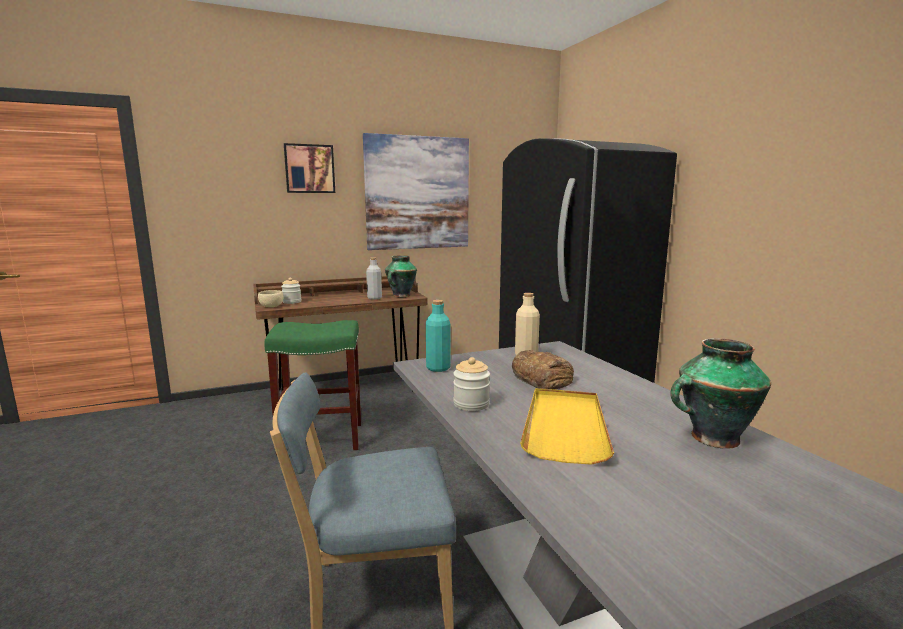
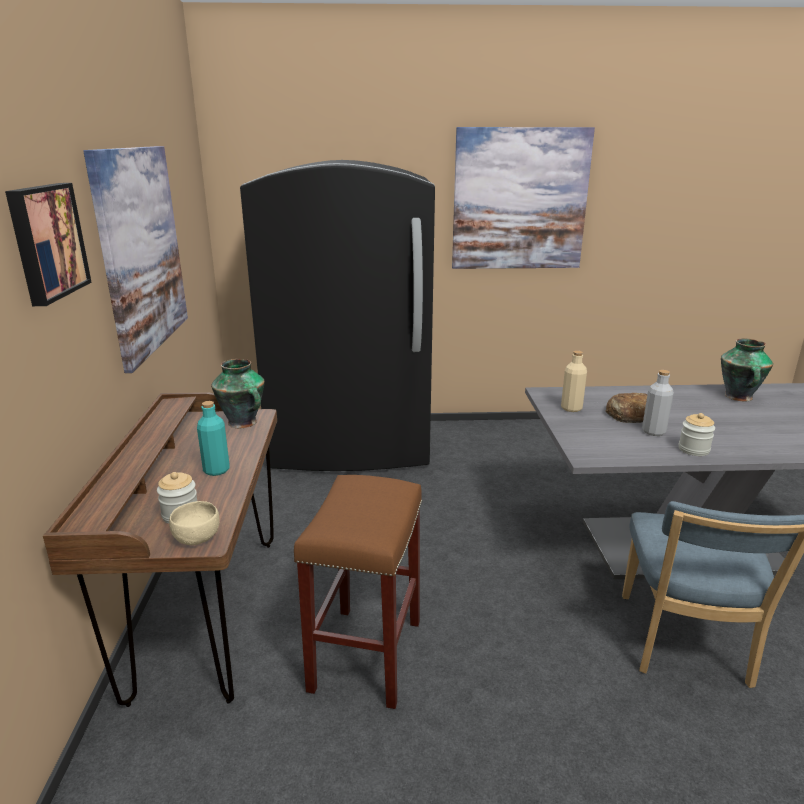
camera: 70 degrees left, 10 degrees up
(320, 438) = (366, 656): green stool -> brown stool
(374, 298) = (237, 442): grey bottle -> grey bottle (653, 432)
(438, 368) = (600, 448): turquoise bottle -> turquoise bottle (216, 470)
(565, 427) = (731, 428): yellow tray -> none
(771, 171) = (519, 200): none -> picture

